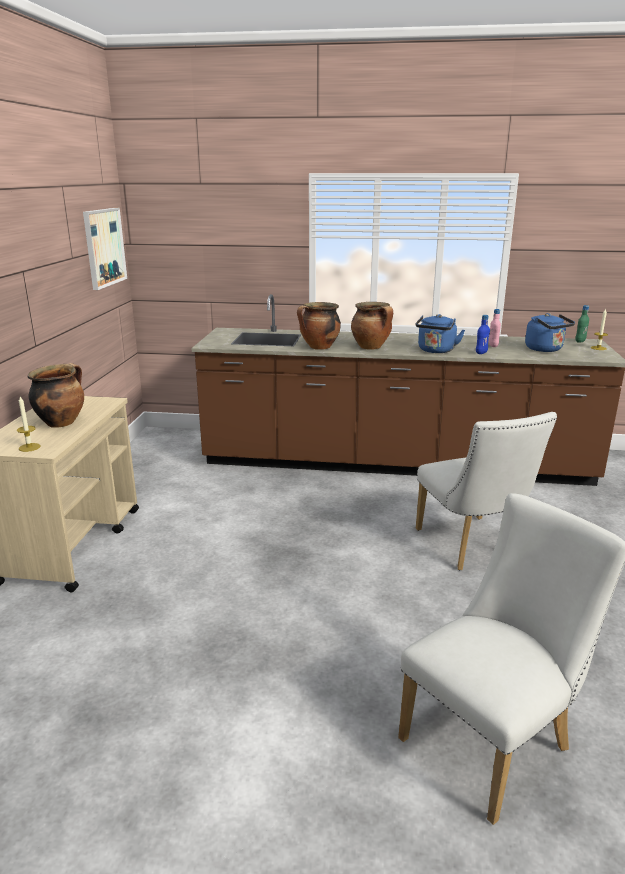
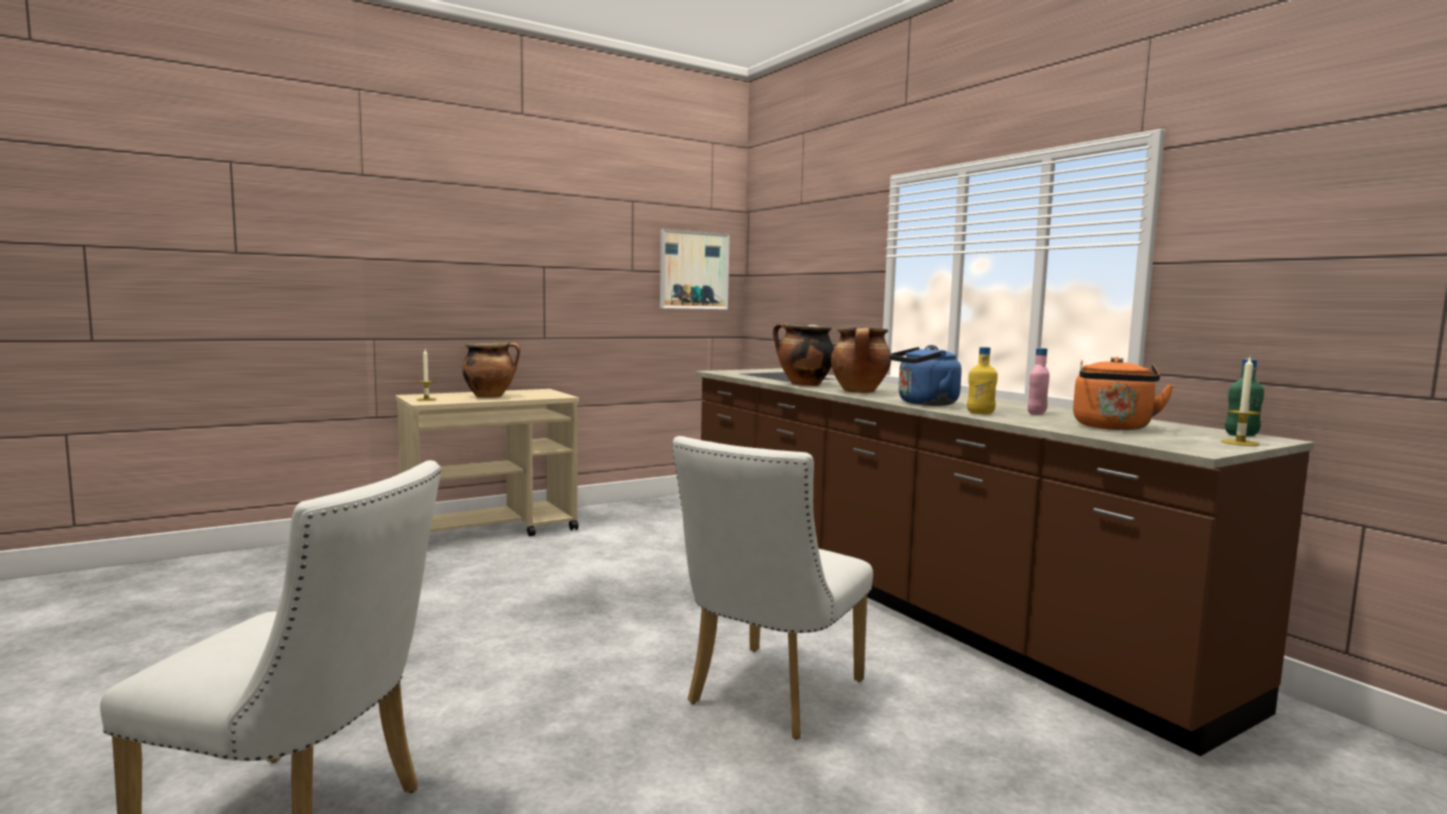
camera: 50 degrees right, 15 degrees down
(481, 353) = (980, 413): blue bottle -> yellow bottle
(545, 349) = (1112, 427): blue kettle -> orange kettle

